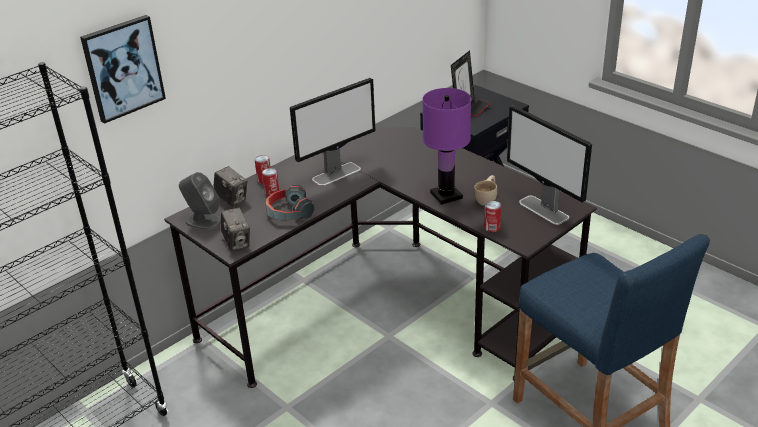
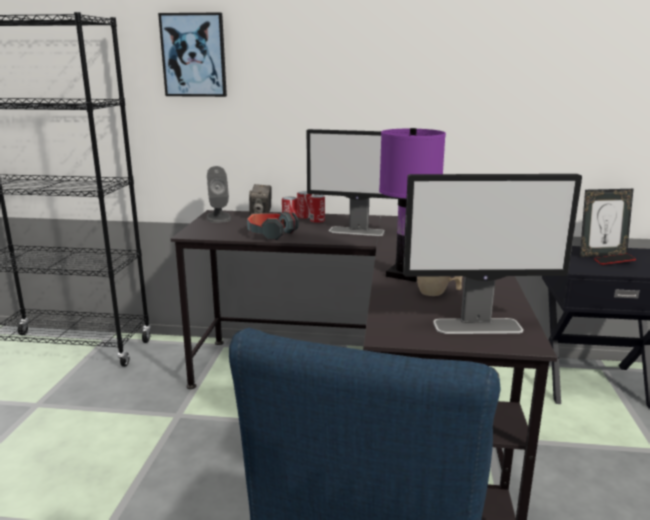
camera: 50 degrees right, 15 degrees down
(237, 243) = (203, 232): camera -> none
(492, 227) = (388, 310): can -> can (317, 221)
(544, 210) = (478, 326): monitor -> monitor turned 105 degrees counterclockwise

